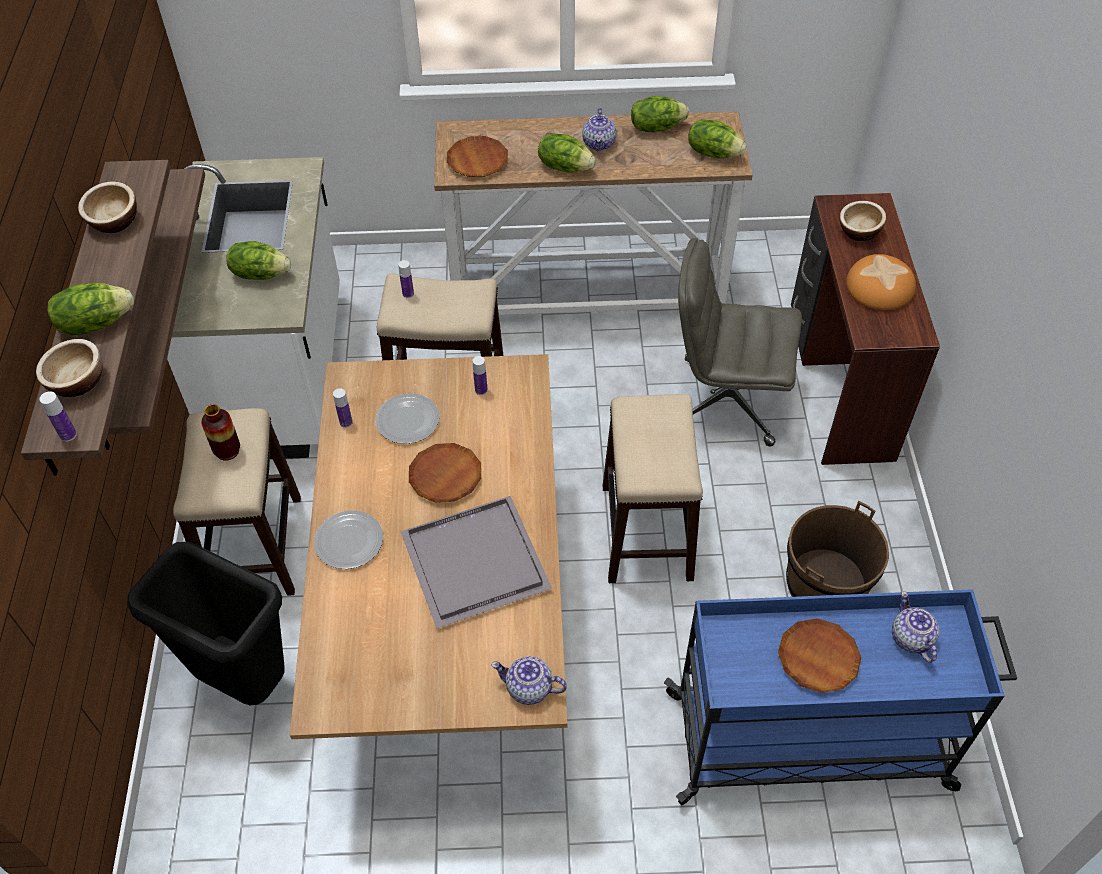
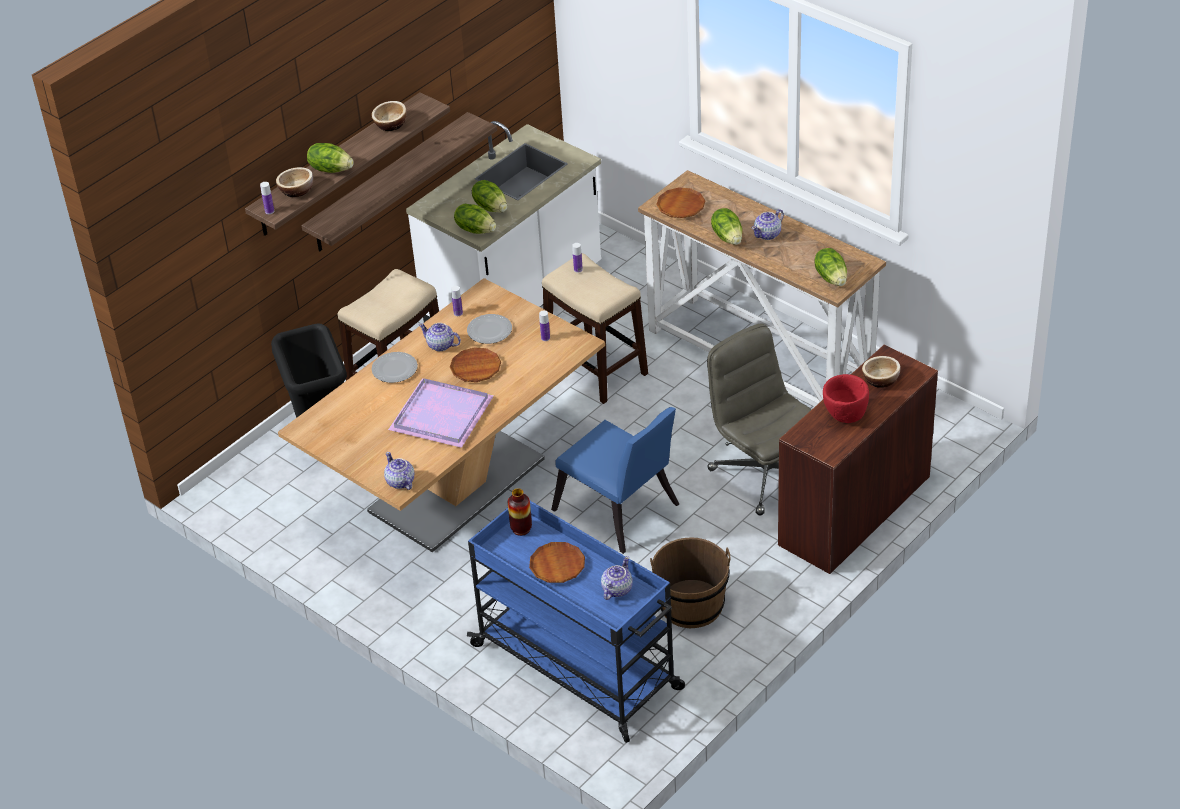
camera: 45 degrees right, 10 degrees down
(227, 451) = (393, 297): vase -> vase (521, 529)
(371, 474) = (441, 345): none -> teapot
(476, 560) = (443, 414): grey tray -> purple tray
(646, 533) = (620, 512): stool -> blue chair
(656, 127) = (817, 243): lettuce -> lettuce (475, 229)
(879, 287) = (844, 417): bread -> red bowl

